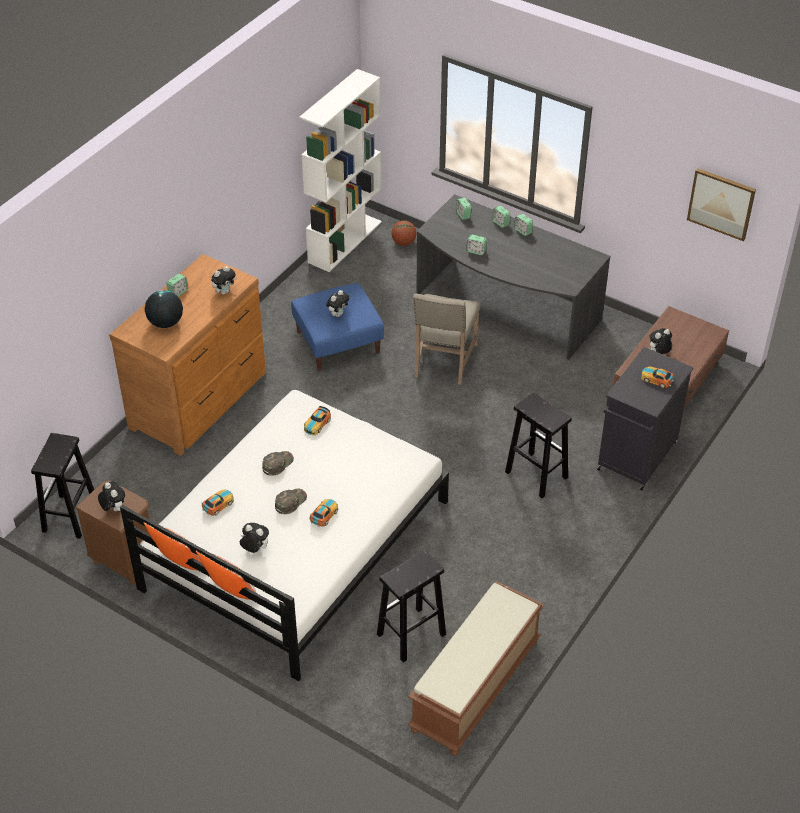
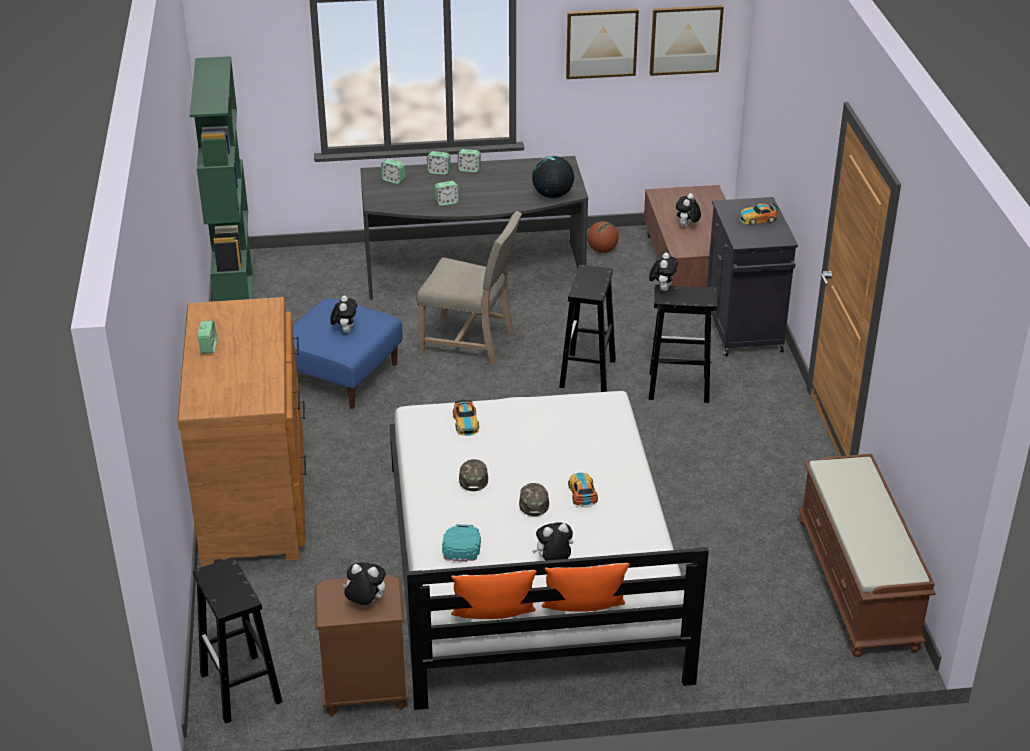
camera: 40 degrees left, 10 degrees down
(165, 323) = (233, 380): globe -> globe (552, 195)
(218, 504) = (461, 544): toy car -> turquoise cap
(224, 291) = (262, 323): plush toy -> plush toy (662, 288)
(345, 241) = (234, 289): white bookcase -> green bookcase
(403, 242) = (299, 263): basketball -> basketball (602, 250)
(410, 635) = (745, 578): black stool -> black stool (587, 374)
(443, 361) = (471, 341): beige chair -> beige chair turned 45 degrees counterclockwise
(653, 177) = (601, 43): none -> picture

